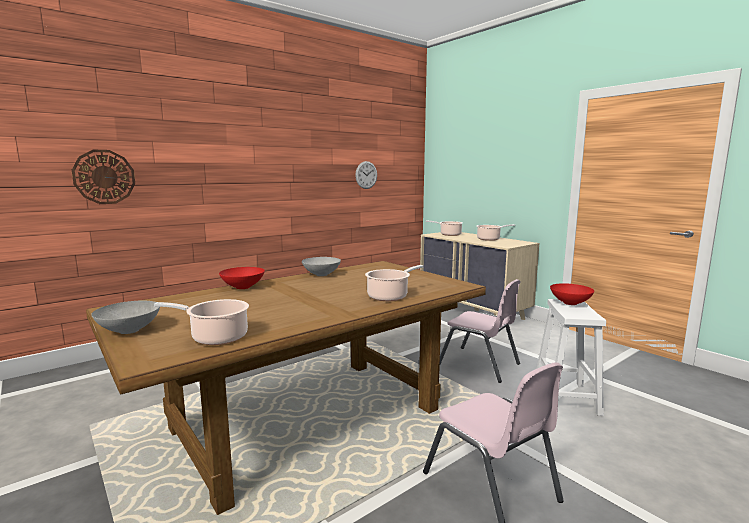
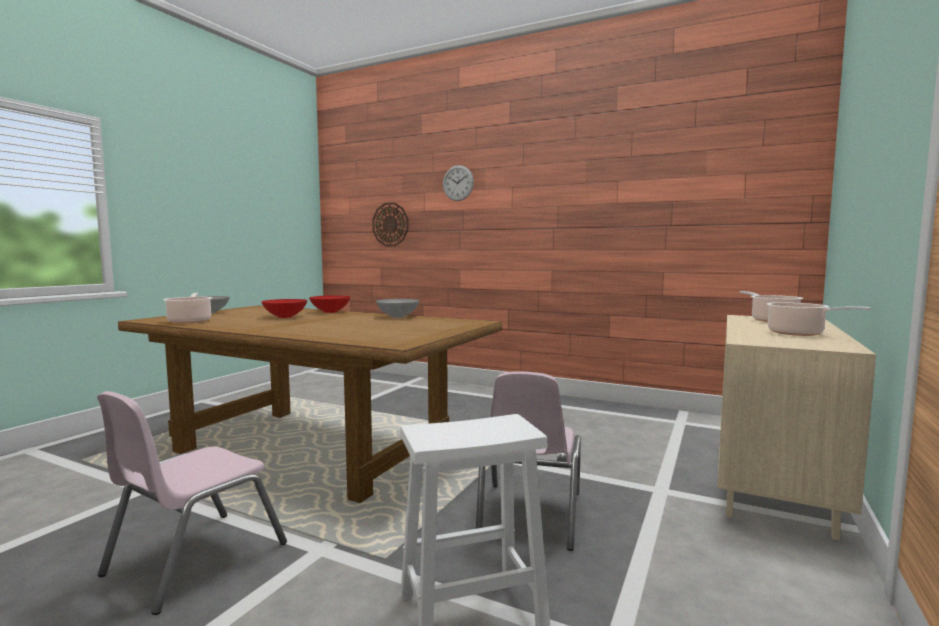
camera: 65 degrees right, 5 degrees down
(366, 175) = (677, 216): wall clock -> wall clock (458, 183)
(389, 296) = (322, 333): cooking pot -> none
(571, 303) = (506, 427): red bowl -> red bowl (285, 317)

